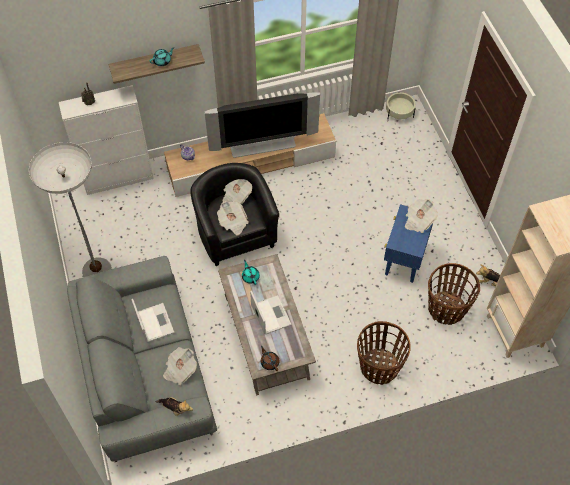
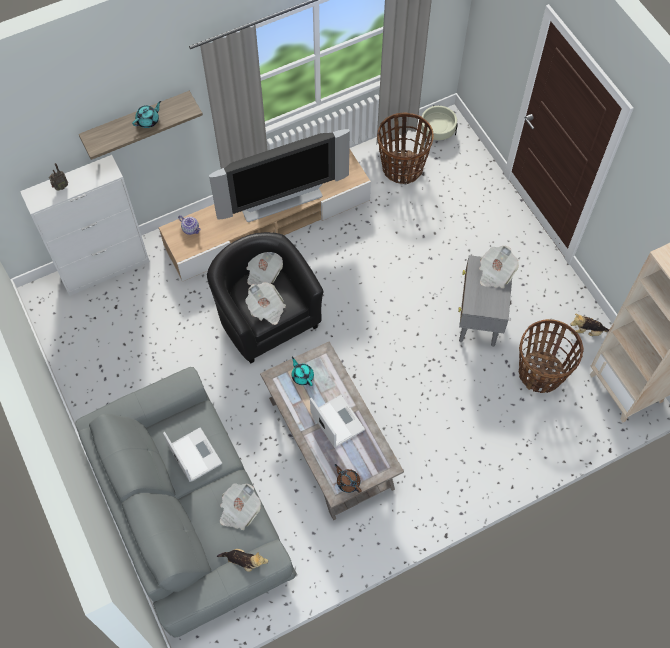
camera: 10 degrees left, 5 degrees up
(97, 270) = (102, 393): floor lamp -> none
(378, 367) = (474, 459): basket -> basket (402, 168)
(403, 262) = (478, 322): blue side table -> grey side table

